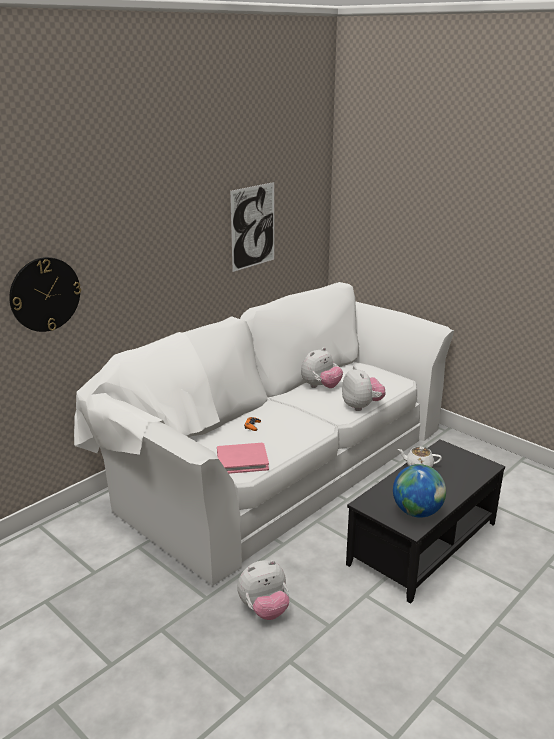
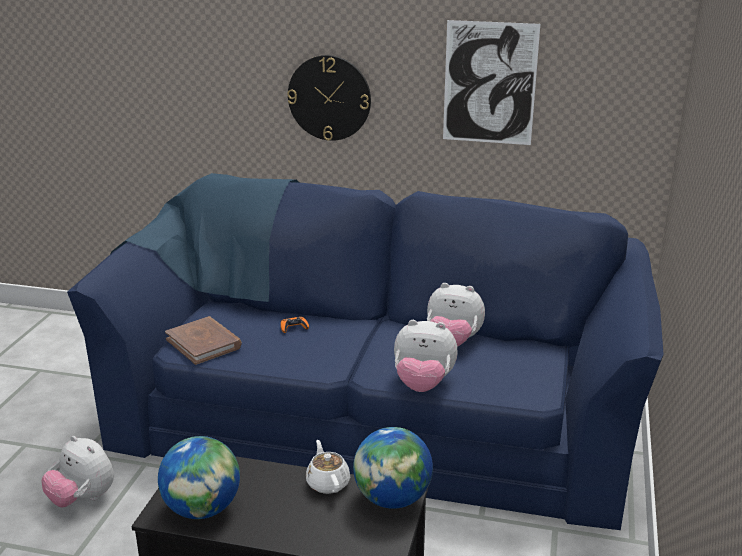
camera: 60 degrees right, 0 degrees up
(45, 294) = (168, 82): wall clock -> wall clock (329, 98)
(242, 460) = (204, 343): pink book -> brown book
(279, 464) = (372, 416): white sofa -> blue sofa
(361, 406) = (423, 385): plush toy -> plush toy turned 60 degrees clockwise
(445, 451) = (392, 499): none -> globe

